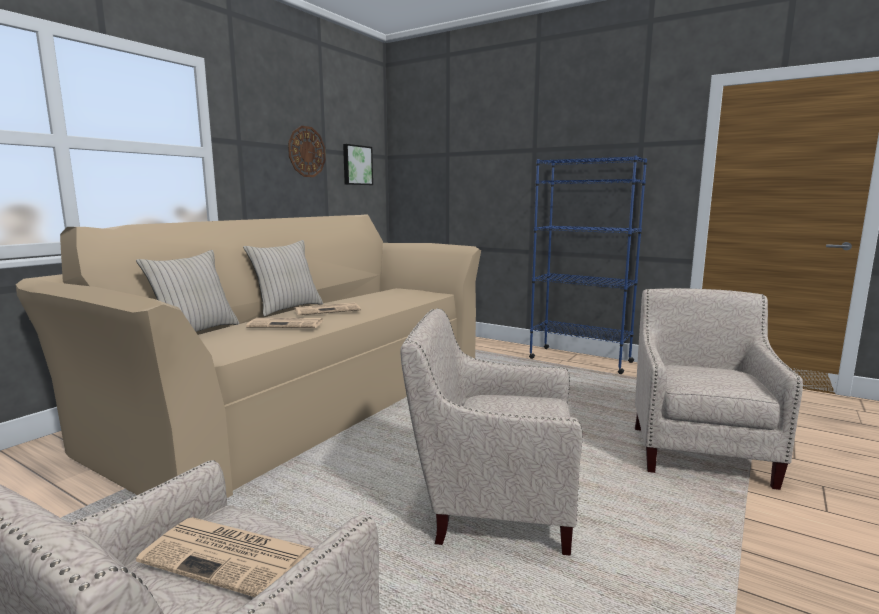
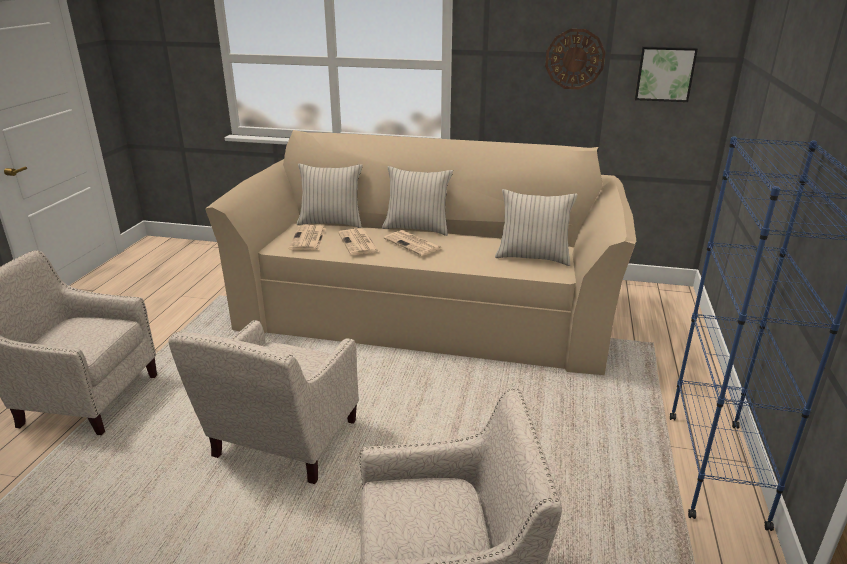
camera: 70 degrees right, 15 degrees up
(230, 556) = (83, 335): newspaper -> newspaper (308, 239)
(402, 294) = (533, 257): none -> beige pillow
(491, 504) = (280, 445): beige armchair -> beige armchair turned 150 degrees counterclockwise

